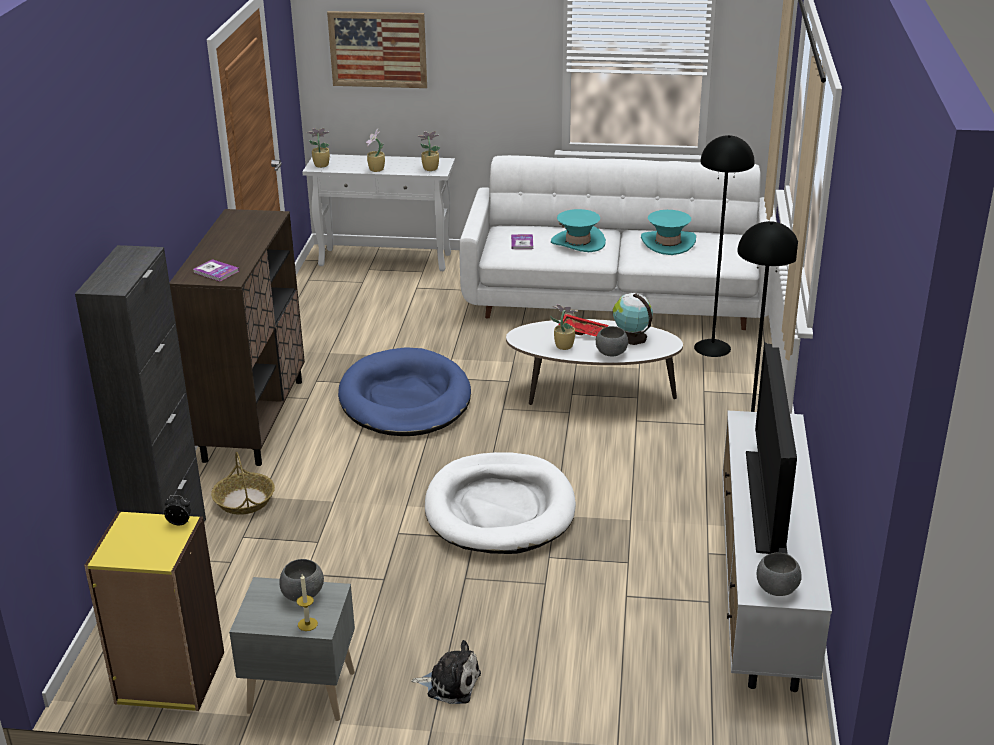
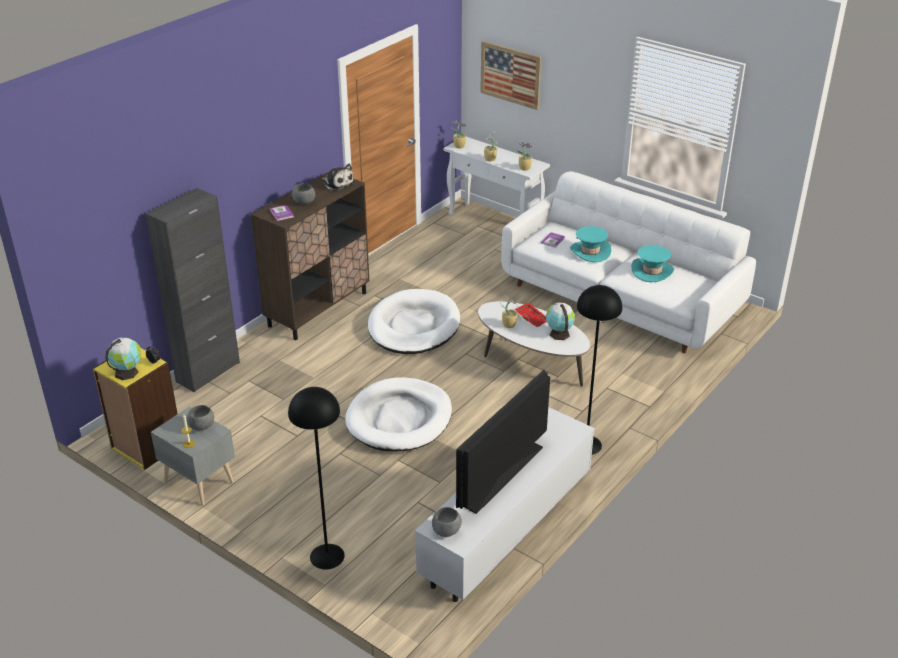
camera: 30 degrees right, 5 degrees up
(151, 550) = (127, 372): none -> globe
(244, 500) = (268, 358): basket -> none
(405, 399) = (414, 326): blue dog bed -> white dog bed
(450, 683) = (274, 510): plush toy -> plush toy (337, 184)
(611, 353) = (533, 340): grey bowl -> grey bowl (304, 202)
(712, 348) = (646, 358): black floor lamp -> black floor lamp (326, 556)

